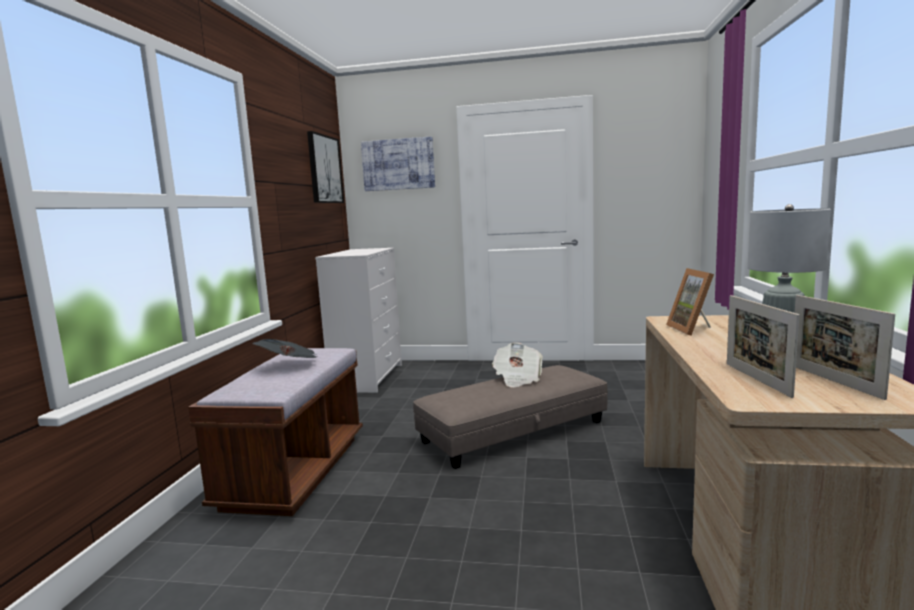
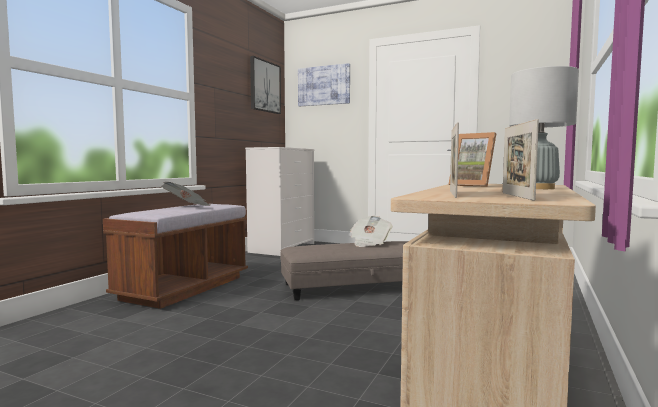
camera: 15 degrees right, 5 degrees down
(693, 329) = (473, 185): picture frame -> picture frame turned 60 degrees counterclockwise

